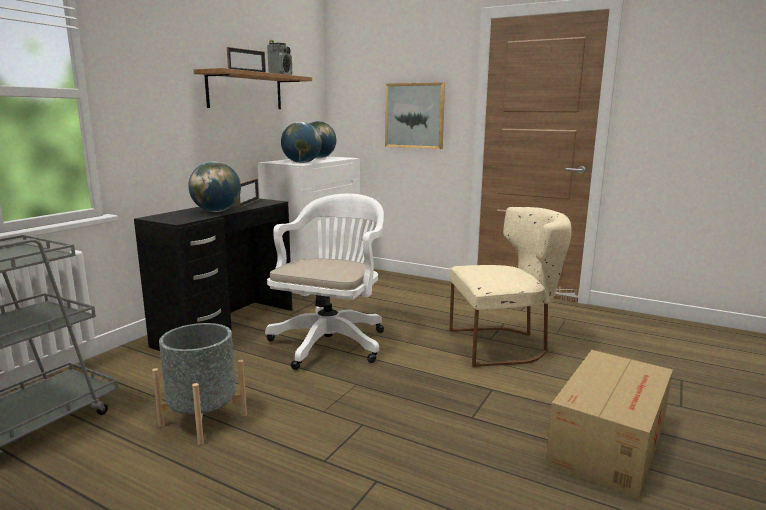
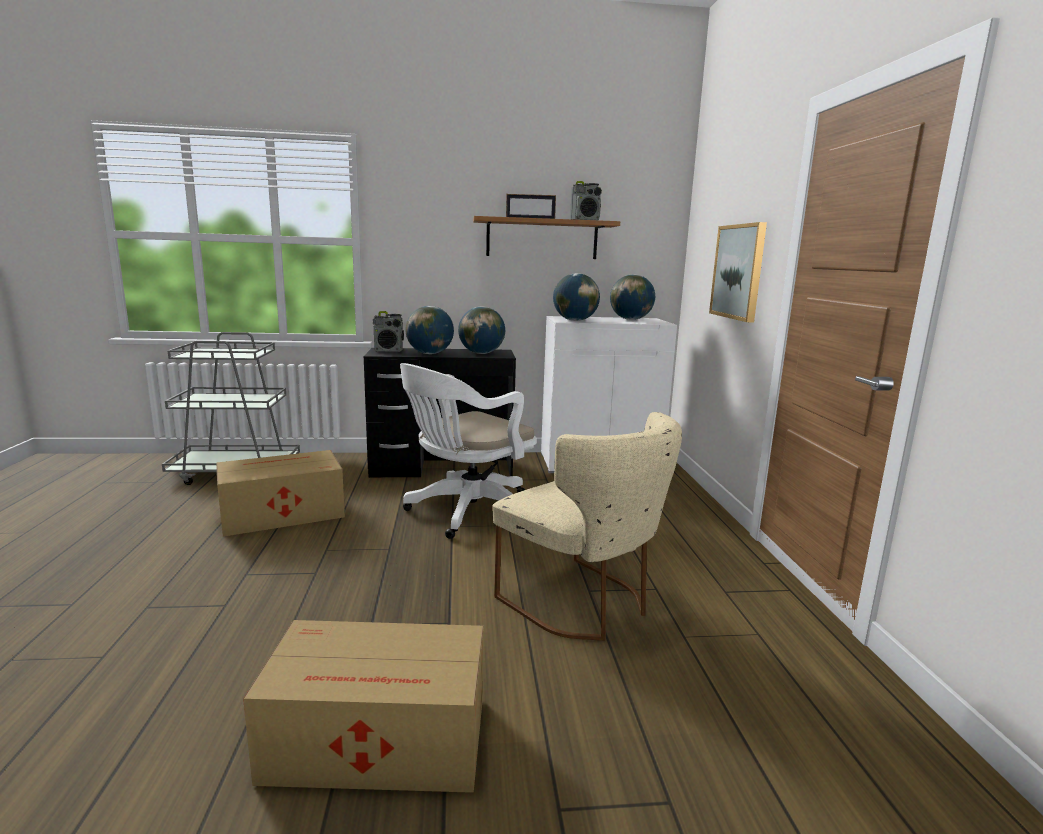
camera: 55 degrees right, 0 degrees up
(170, 217) = (388, 351): none -> radio
(203, 420) = (280, 513): grey planter -> cardboard box
(249, 203) = (481, 353): picture frame -> globe
(331, 341) = (466, 512): white office chair -> white office chair turned 150 degrees clockwise

